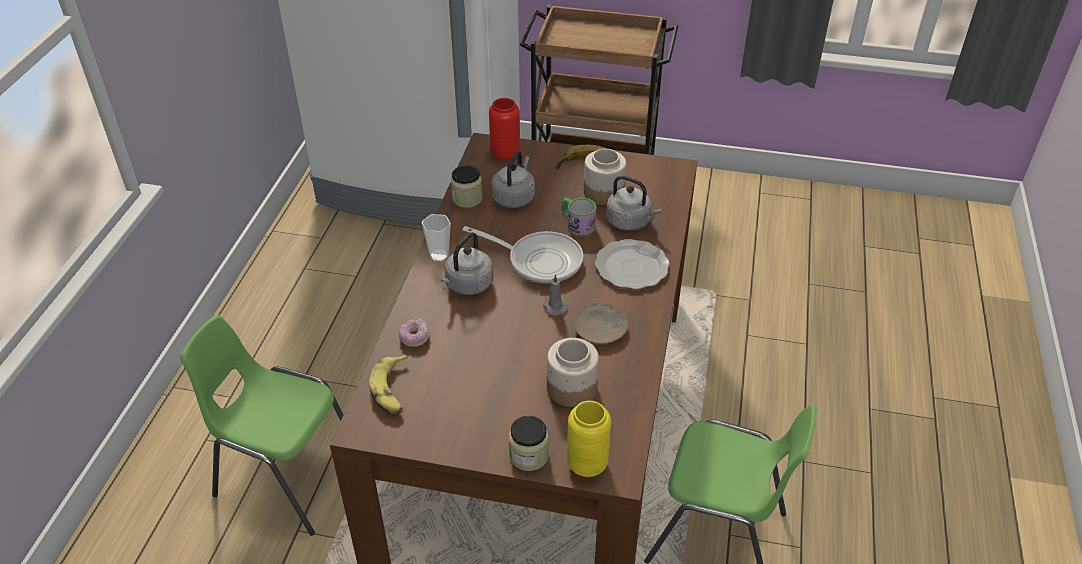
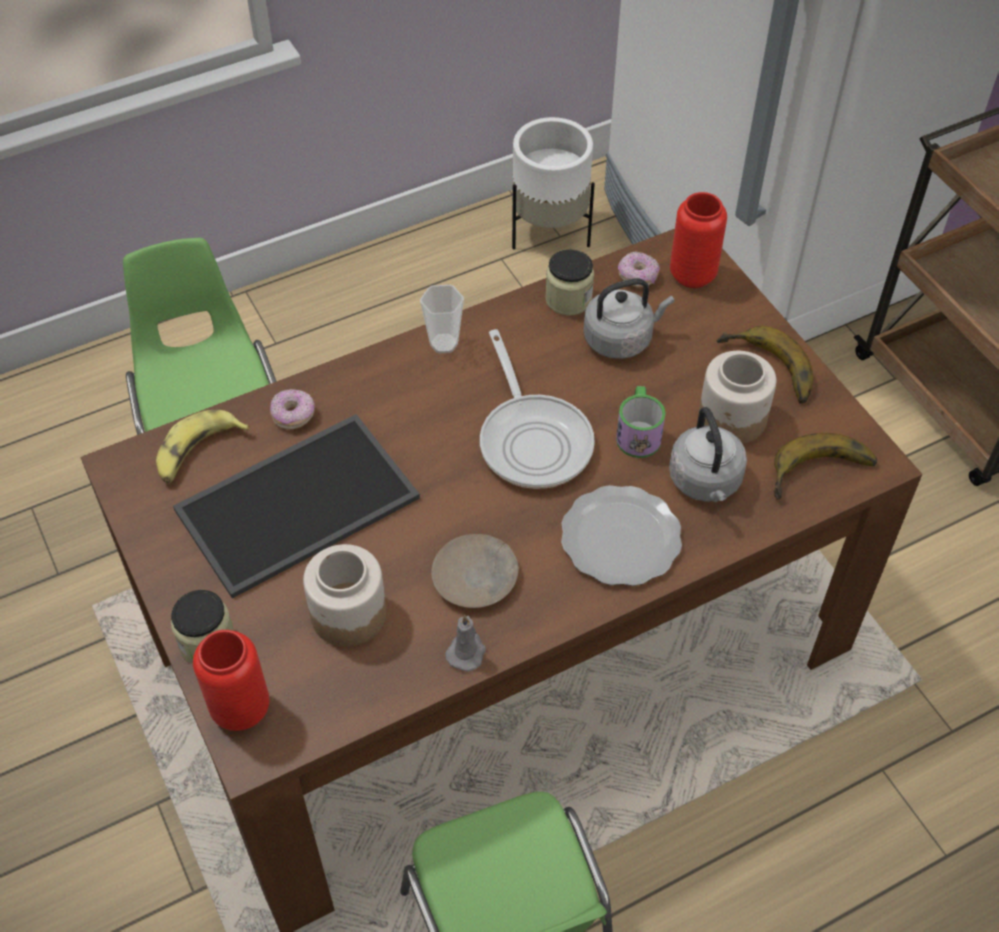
camera: 50 degrees right, 10 degrees up
(313, 239) = (550, 231): none -> white planter
(467, 285) = (421, 403): grey kettle -> none
(475, 367) = (297, 500): none -> tray
(483, 170) = (637, 276): none -> donut
(554, 306) = (468, 507): grey candle -> grey candle (467, 651)
(587, 464) = (241, 709): yellow vase -> red vase
(667, 187) = (823, 476): none -> banana

